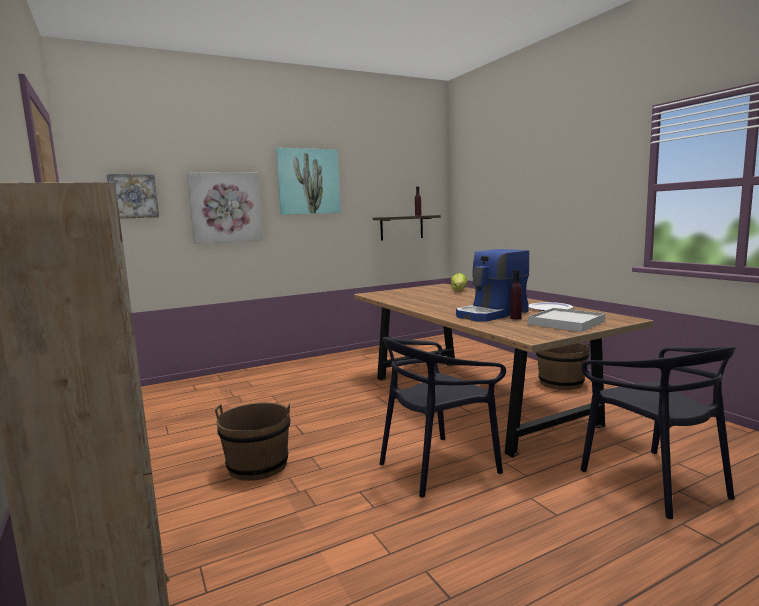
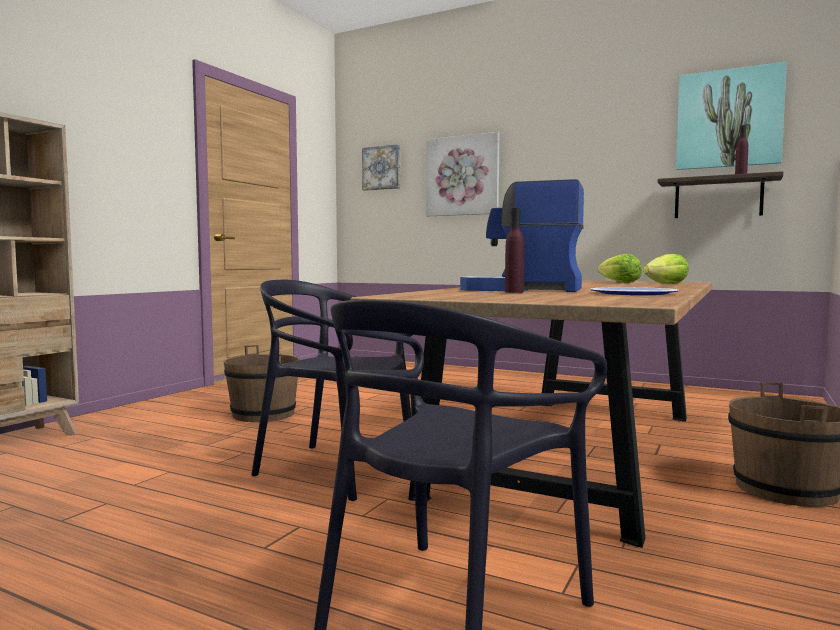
camera: 55 degrees right, 5 degrees down
(308, 181) = (564, 137): picture -> picture (729, 118)
(431, 292) = (619, 283): none -> lettuce
(566, 323) = (526, 297): white tray -> none

